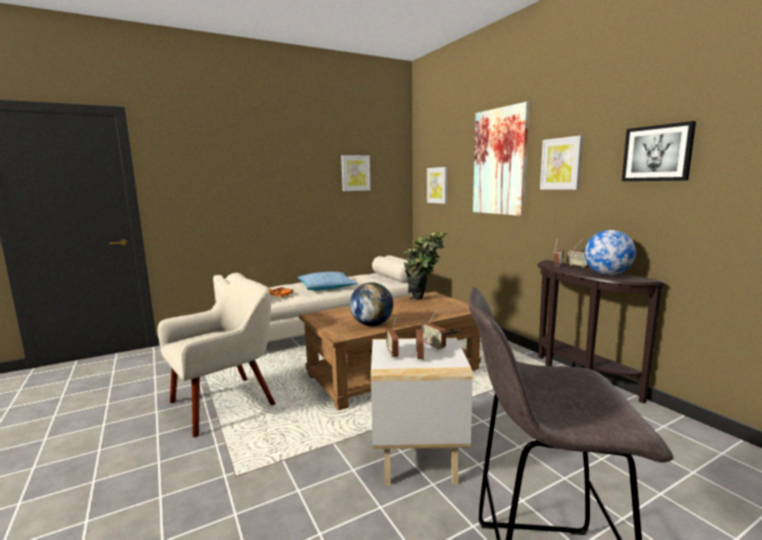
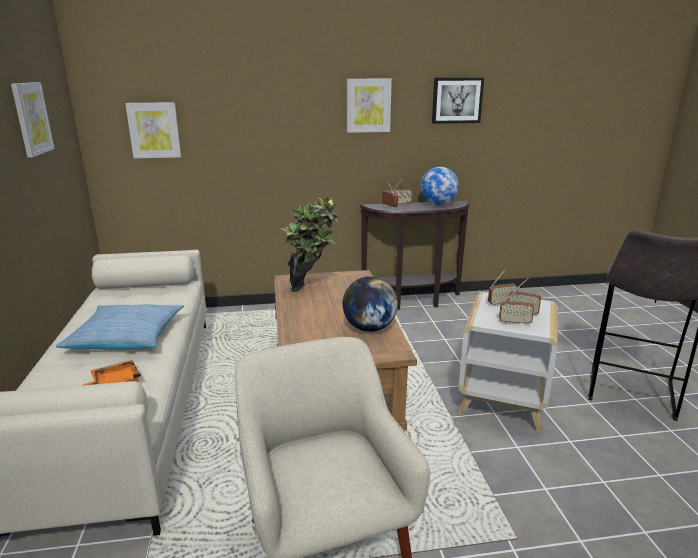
camera: 70 degrees left, 10 degrees up
(500, 162) = (281, 100): picture -> none

